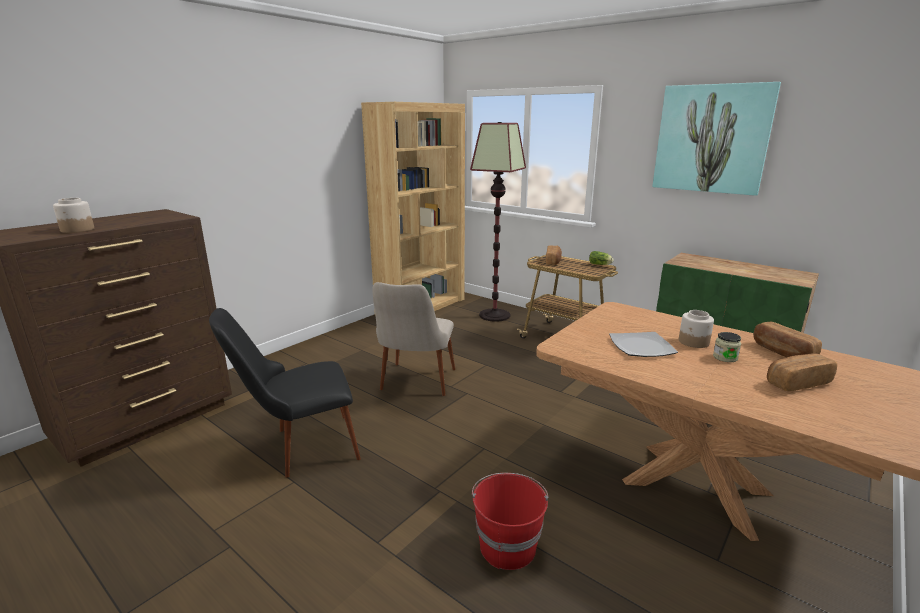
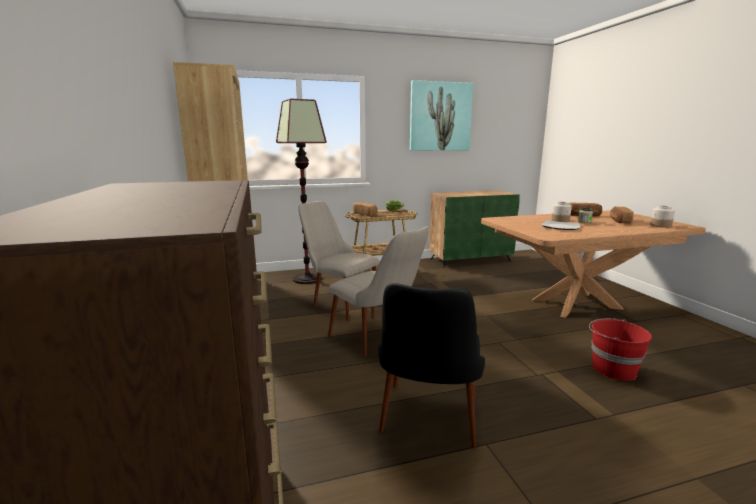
camera: 55 degrees left, 5 degrees down
(77, 230) = (186, 203): jar -> jar (660, 225)
(465, 345) = (339, 302): none -> beige chair

